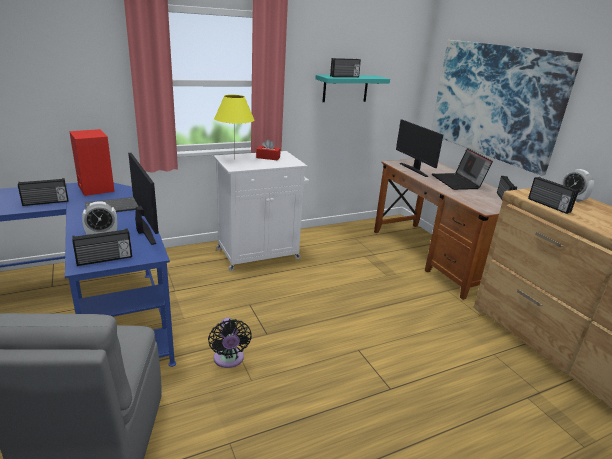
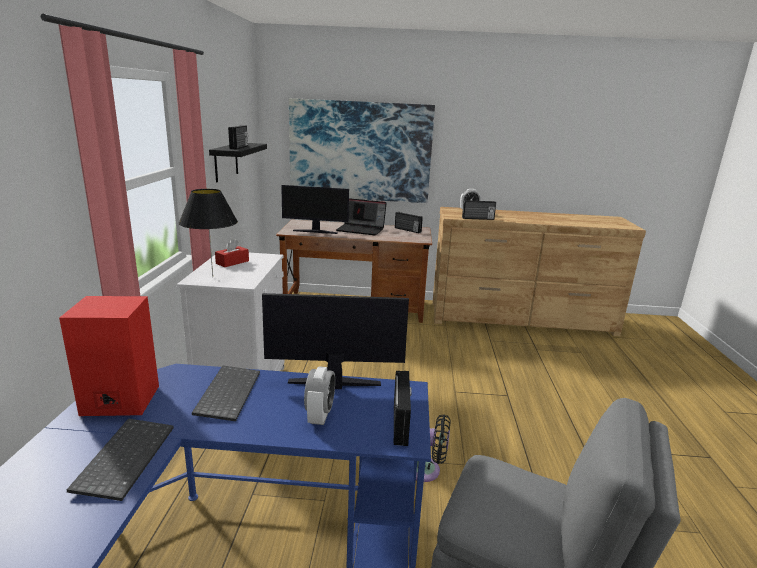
camera: 60 degrees left, 5 degrees down
(46, 202) = (124, 458): radio -> keyboard
(234, 159) = (213, 277): yellow table lamp -> black table lamp
(345, 88) = (226, 161): turquoise shelf -> black shelf

